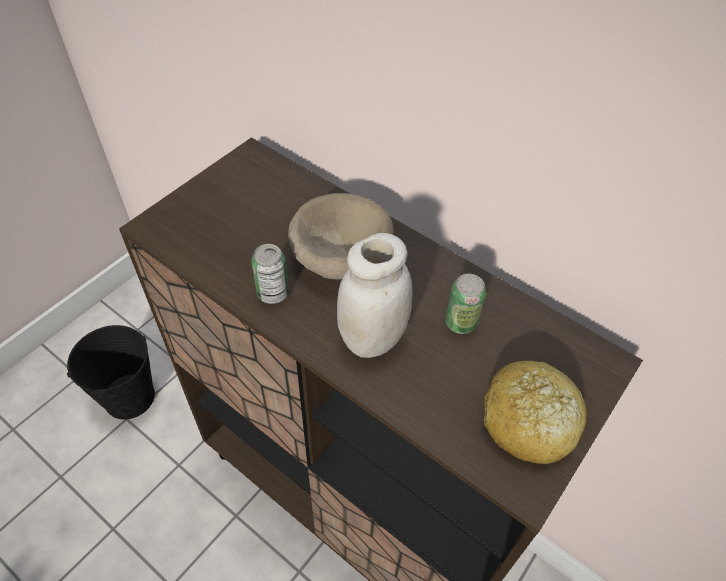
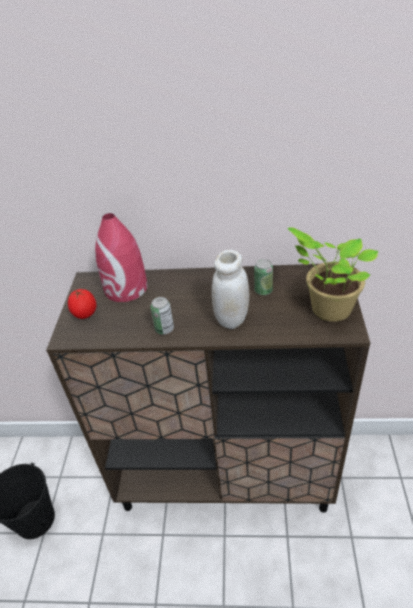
camera: 30 degrees left, 10 degrees down
(203, 207) = (85, 315): none -> tomato
(285, 199) = (126, 288): none -> red vase
(338, 258) = (181, 297): beige bowl -> none
(528, 421) = (327, 308): bread -> potted plant

